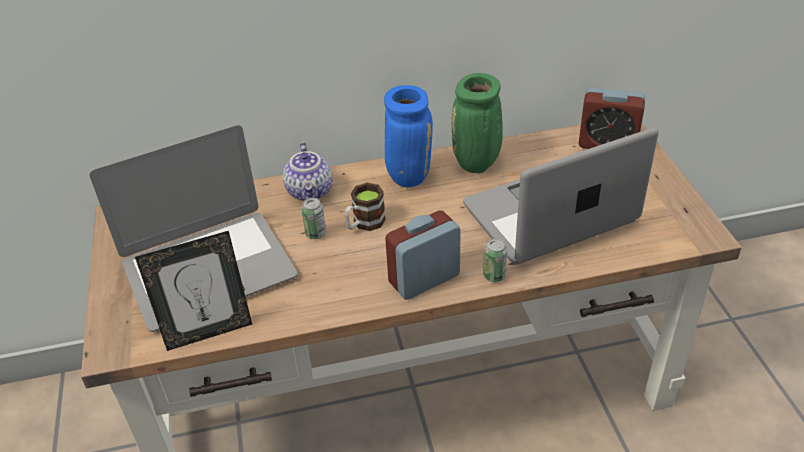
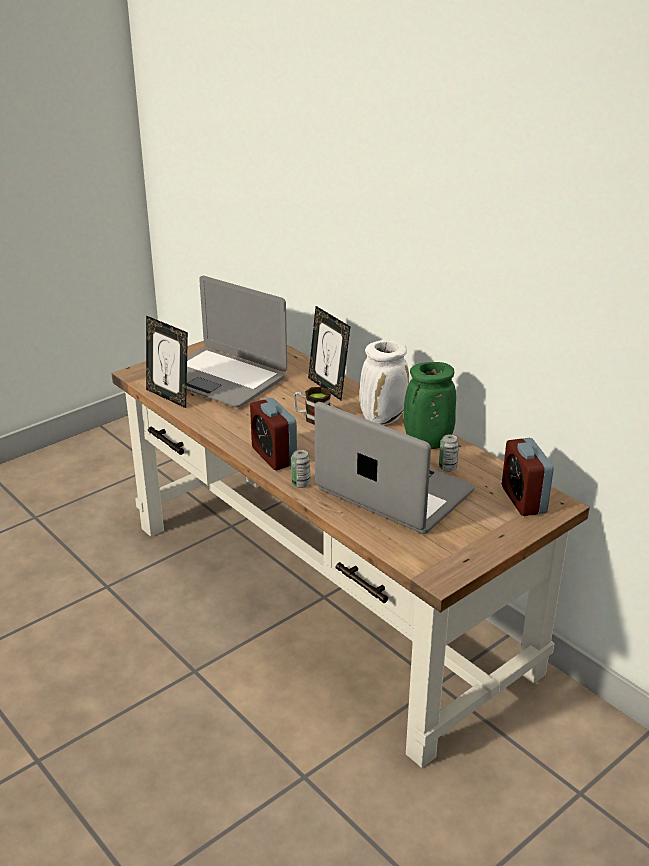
camera: 60 degrees right, 10 degrees down
(311, 192) = (328, 387): teapot -> picture frame
(316, 233) = (286, 403): can -> can (447, 467)
(408, 176) = (383, 418): blue vase -> white vase
(424, 279) = (274, 456): alarm clock -> alarm clock turned 150 degrees counterclockwise

